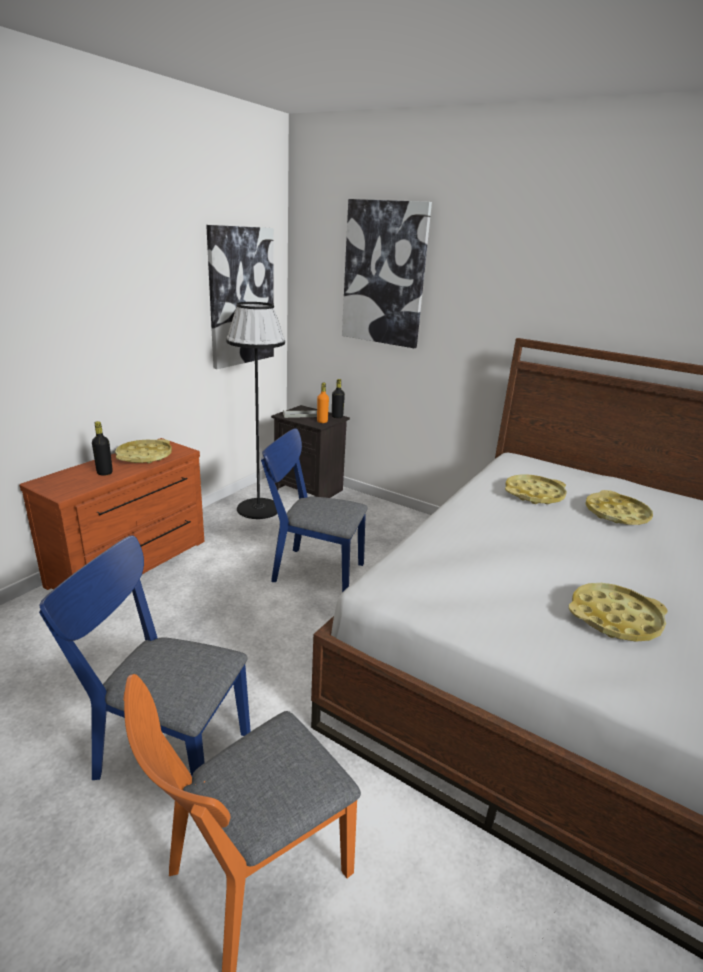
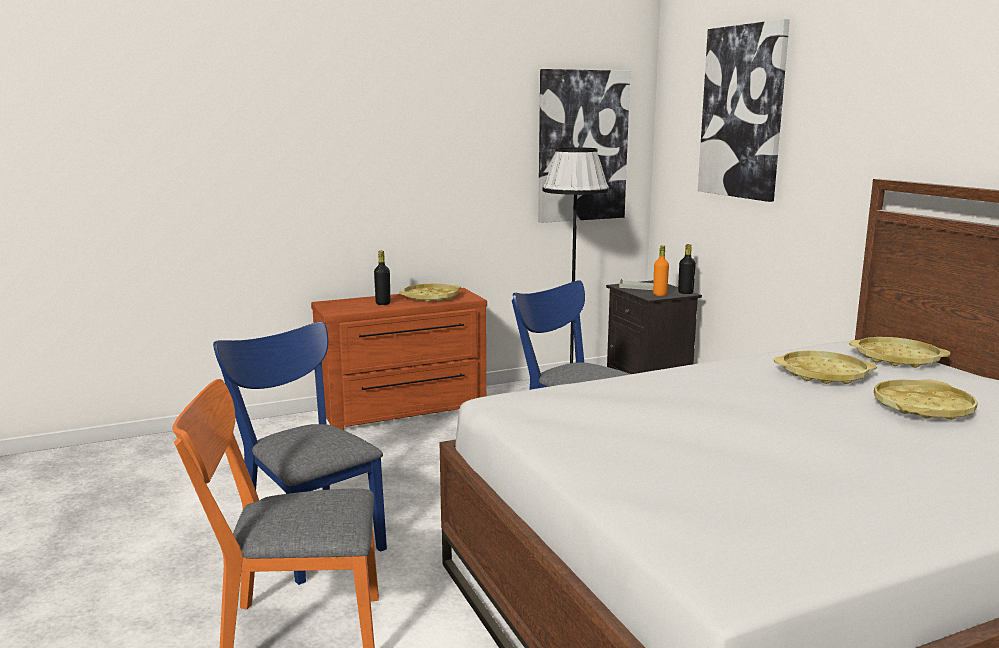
camera: 35 degrees right, 10 degrees down
(615, 618) = (732, 471): yellow tray -> yellow tray (897, 358)

